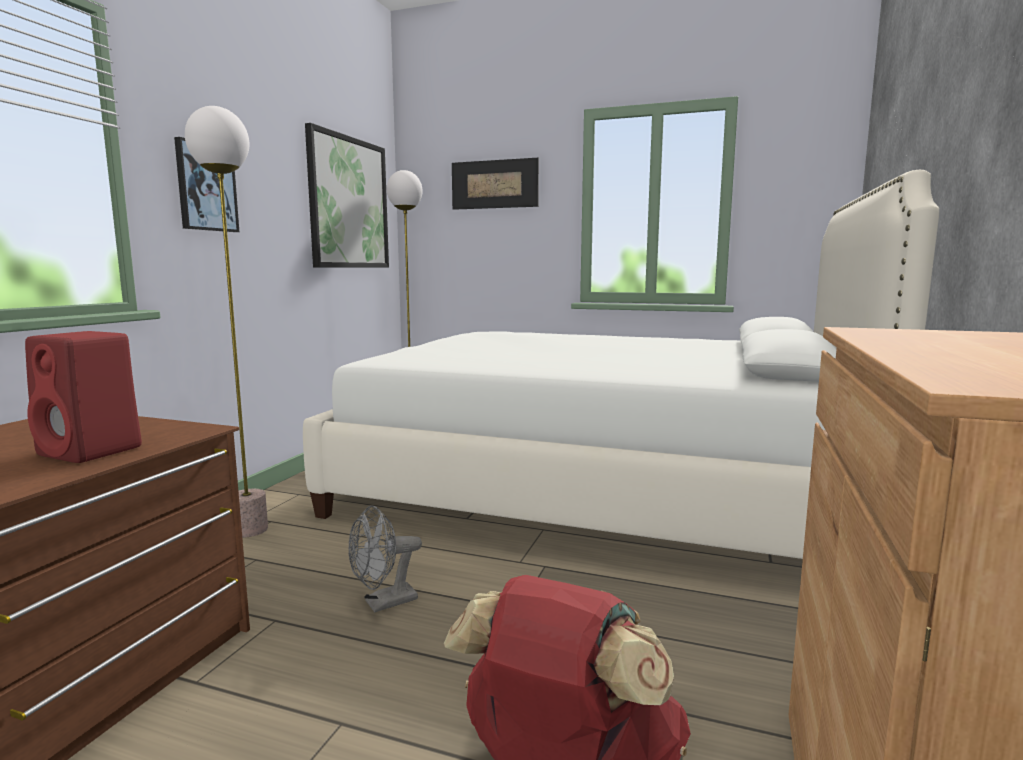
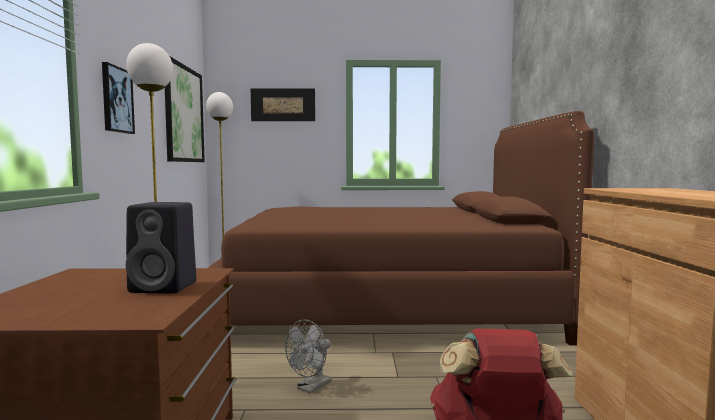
camera: 20 degrees left, 5 degrees down
(93, 451) = (165, 287): red speaker -> black speaker
(599, 488) = (386, 306): white bed -> brown bed

